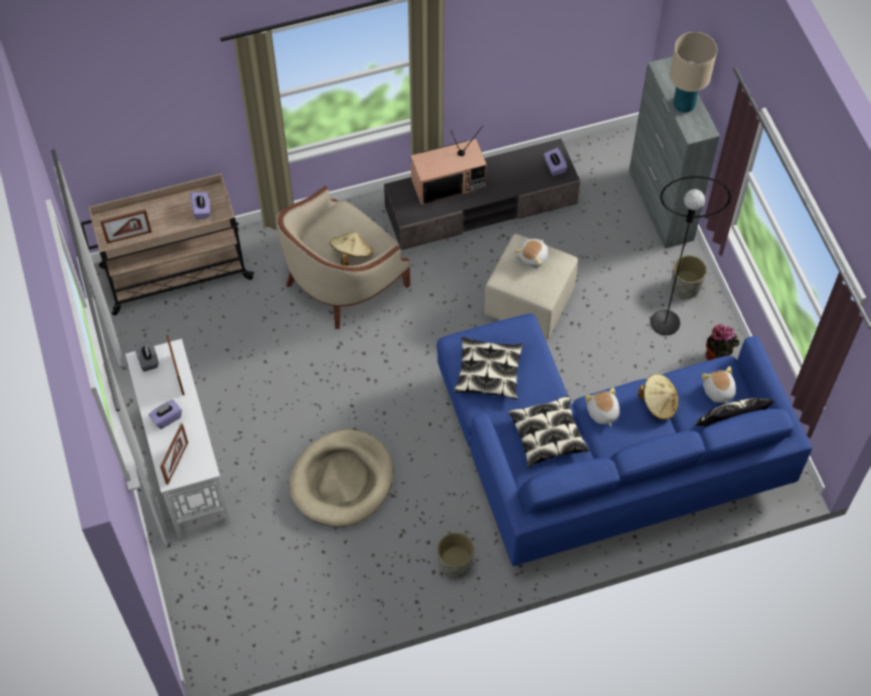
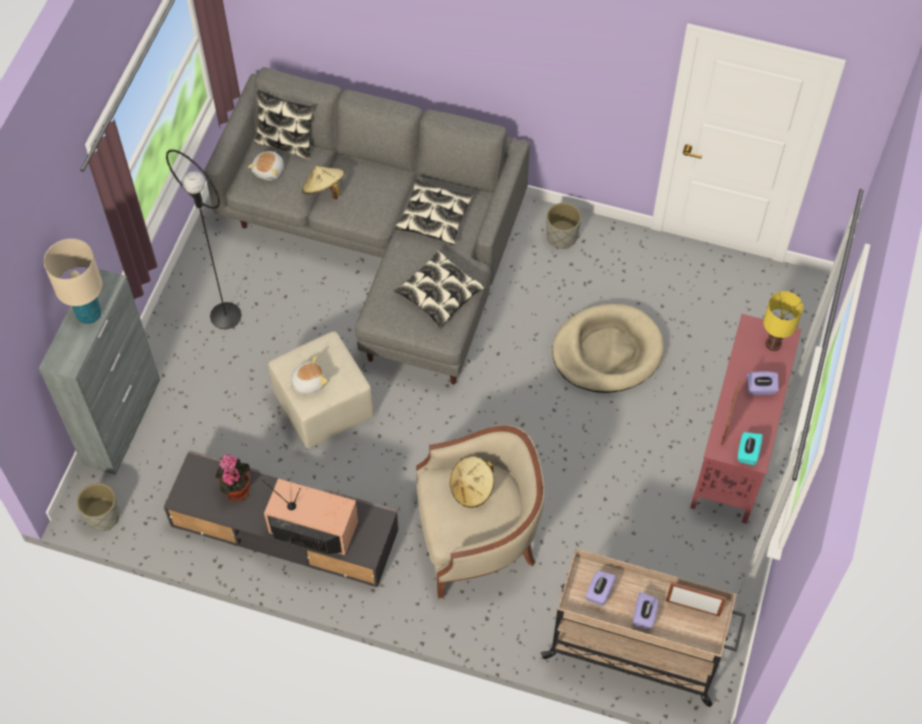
camera: 145 degrees left, 0 degrees up
(148, 360) = (747, 453): grey tissue box -> turquoise tissue box
(177, 463) = (773, 344): picture frame -> yellow table lamp
(187, 463) = (735, 447): white console table -> red console table
(554, 167) = (198, 479): purple tissue box -> purple tissue box (644, 615)
(600, 460) = (383, 242): blue sofa -> grey sofa
(602, 412) = (375, 209): plush toy -> none
(685, 287) = (178, 334): grey planter -> grey planter (103, 516)
(718, 357) = (211, 262): potted plant -> potted plant (236, 489)

